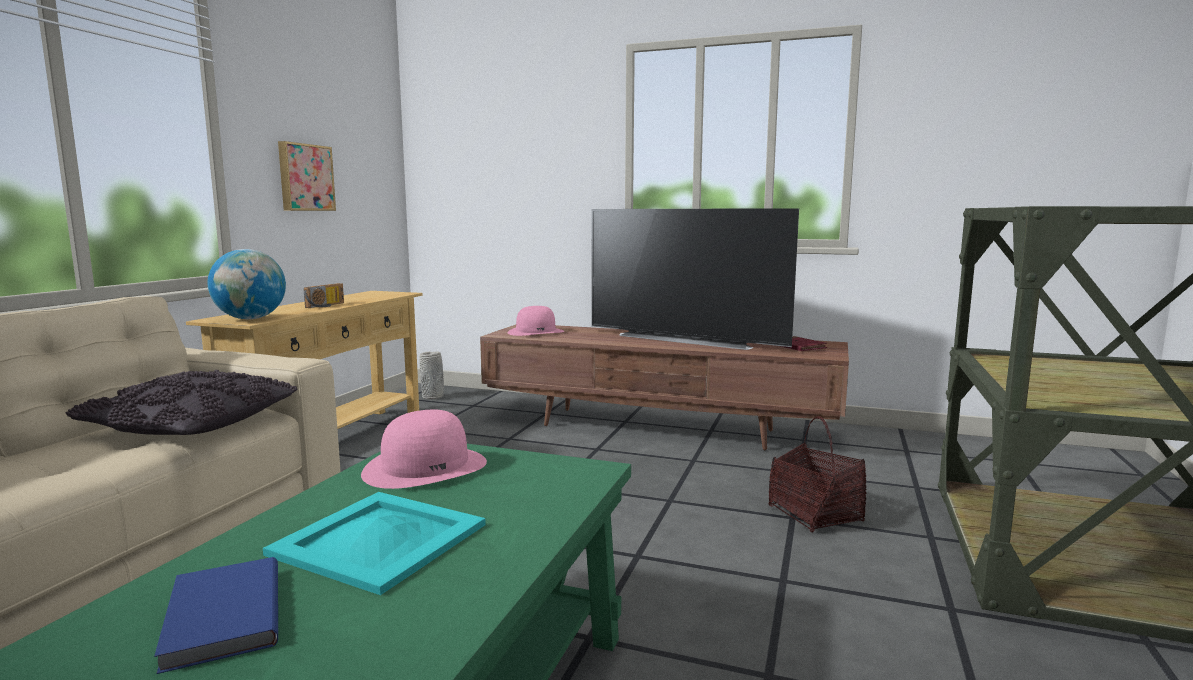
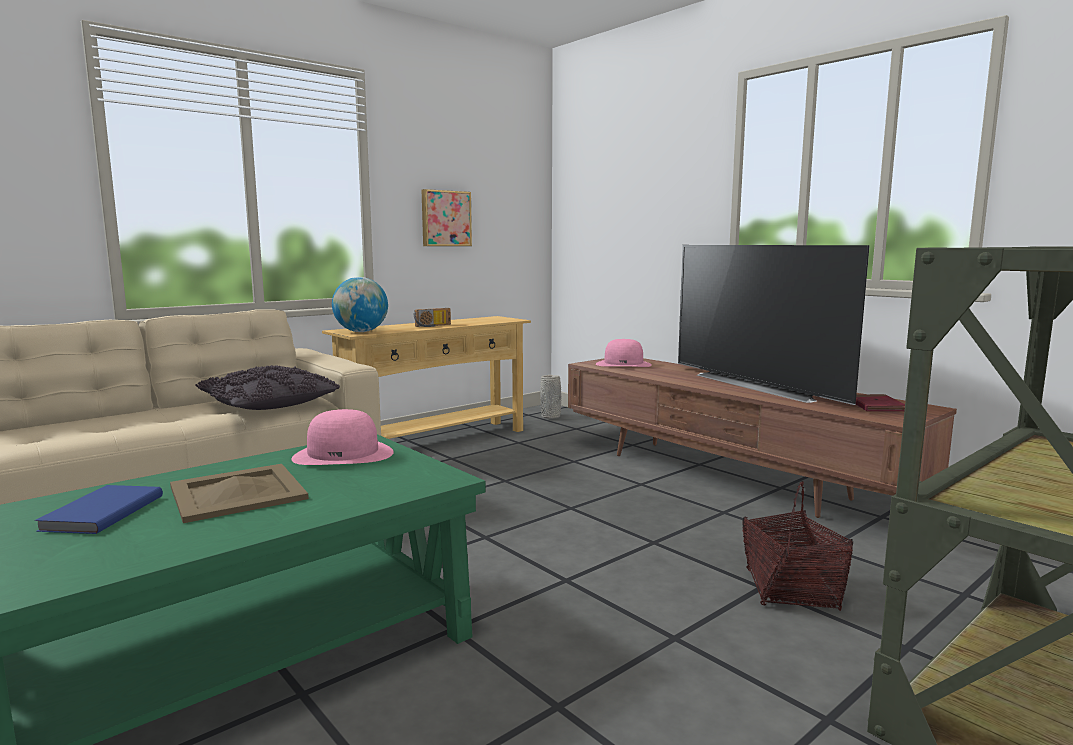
camera: 30 degrees right, 0 degrees up
(379, 540) = (237, 493): turquoise tray -> beige tray

